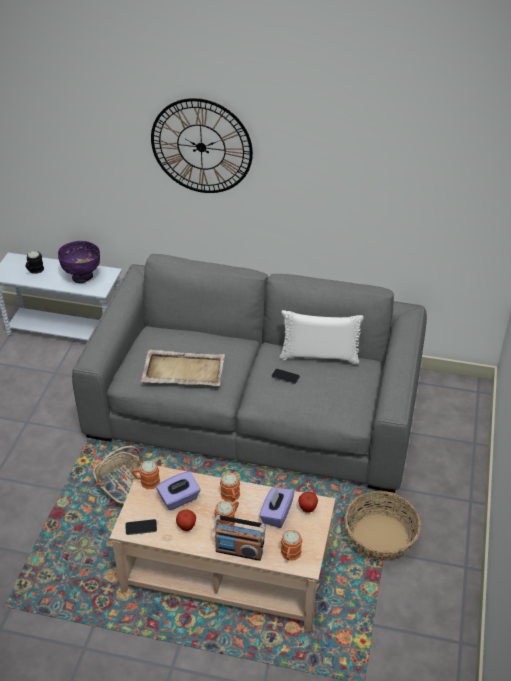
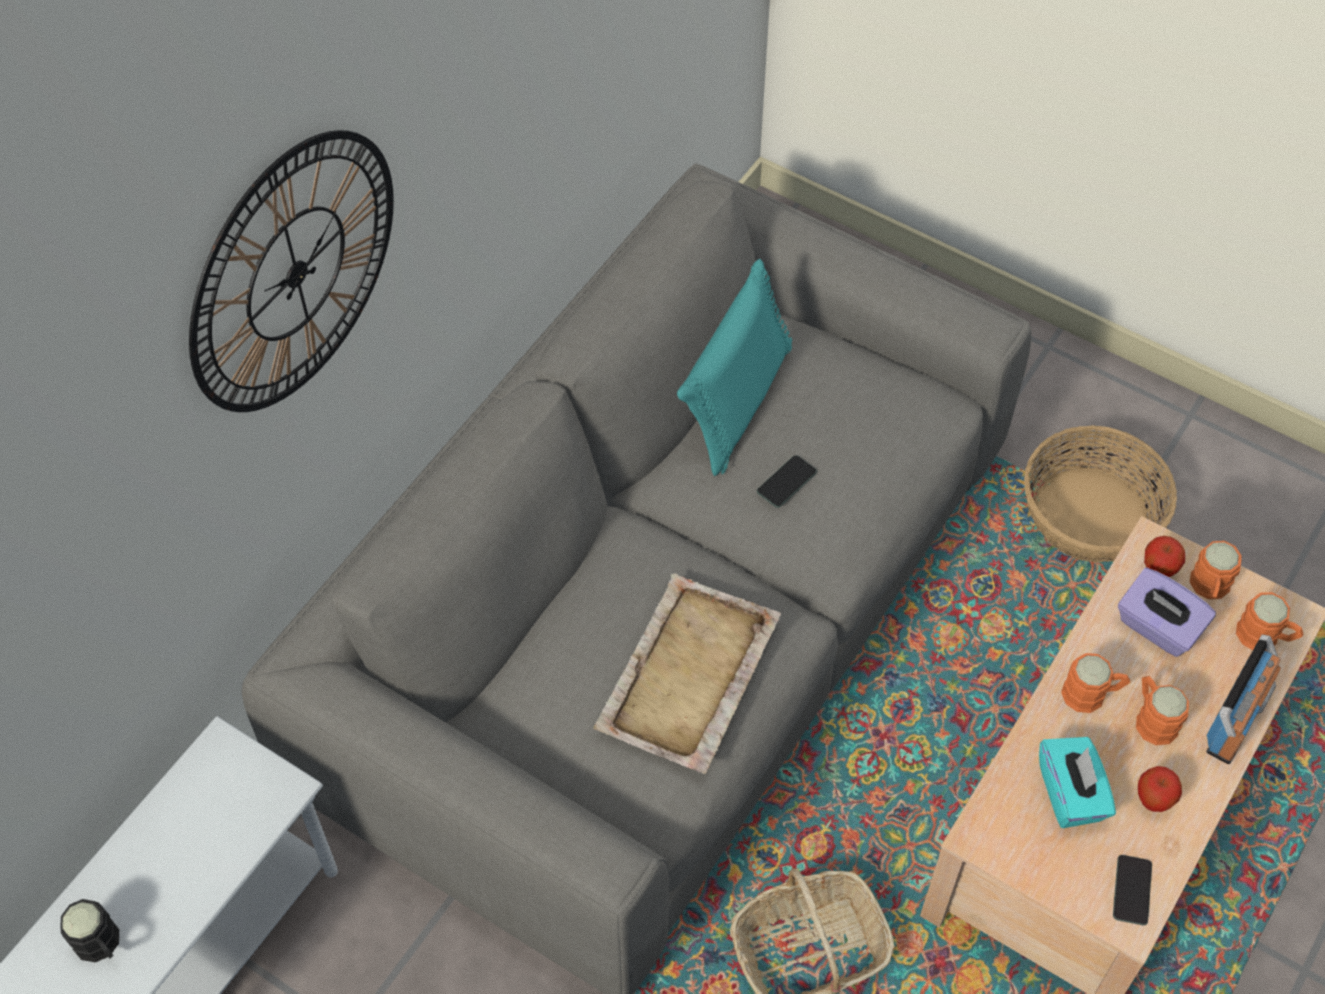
camera: 70 degrees left, 15 degrees up
(82, 277) = (202, 821): purple bowl -> none
(146, 482) = (1003, 848): orange mug -> orange mug (1209, 588)
(179, 499) = (1071, 794): purple tissue box -> turquoise tissue box
(319, 356) = (736, 402): white pillow -> turquoise pillow

